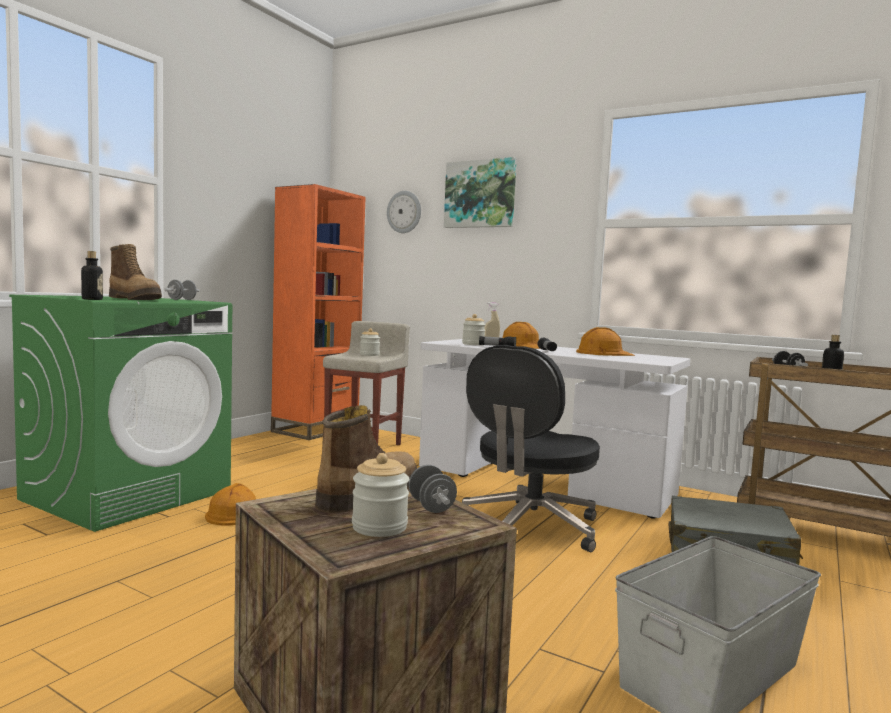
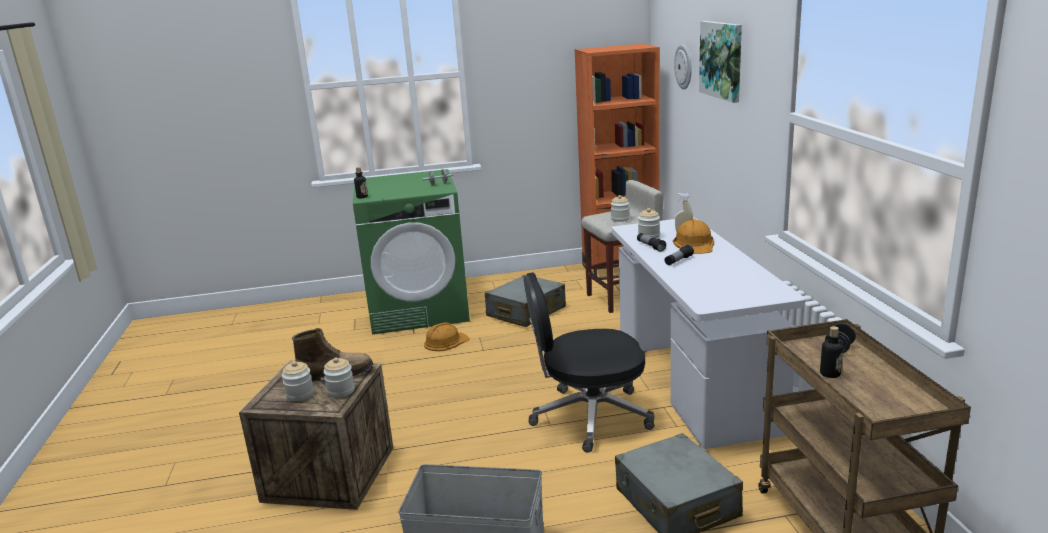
camera: 50 degrees right, 15 degrees up
(136, 299) = (397, 191): boot -> none
(286, 471) = (526, 312): none -> grey suitcase
(431, 507) = (341, 391): grey dumbbell -> jar
(603, 353) = (728, 273): orange hard hat -> none

